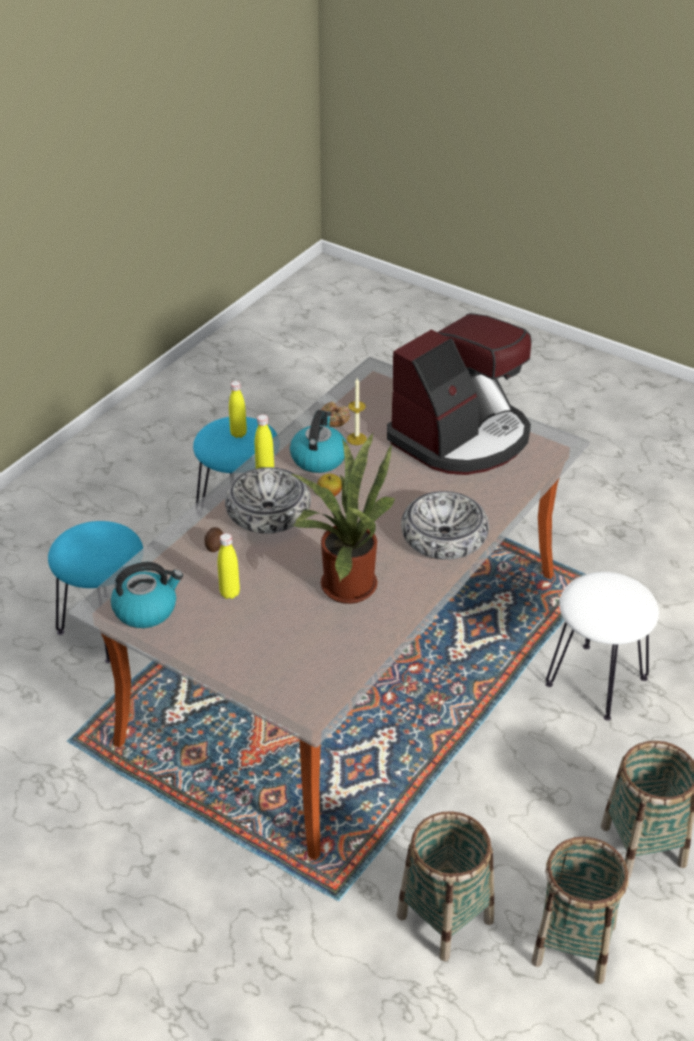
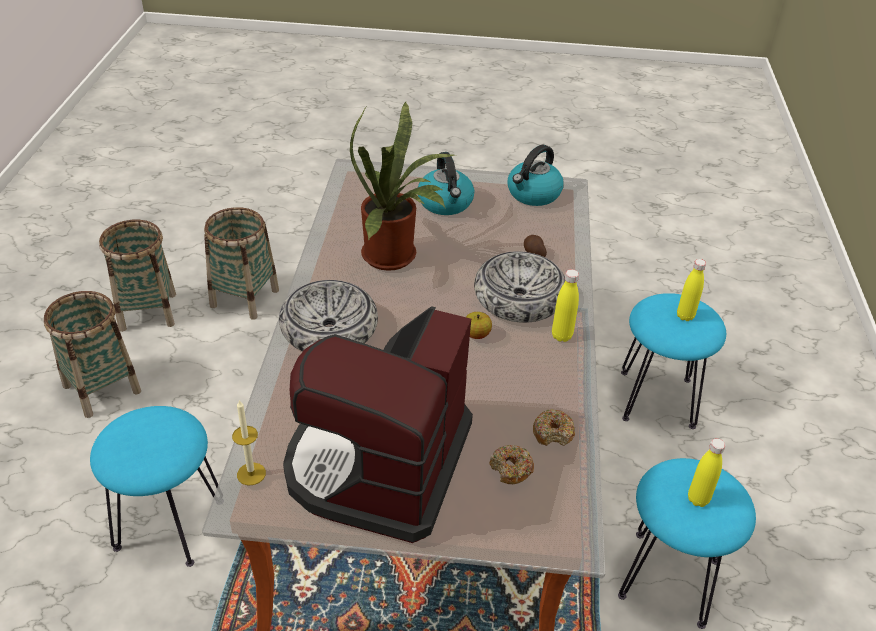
camera: 150 degrees right, 0 degrees up
(229, 593) = (483, 222): yellow bottle -> yellow bottle (685, 316)
(318, 458) = (524, 372): kettle -> kettle (446, 203)
(356, 439) = (503, 413): candle -> candle (251, 474)
(379, 410) = (511, 469): none -> donut
(596, 681) = (170, 523): white stool -> turquoise stool

